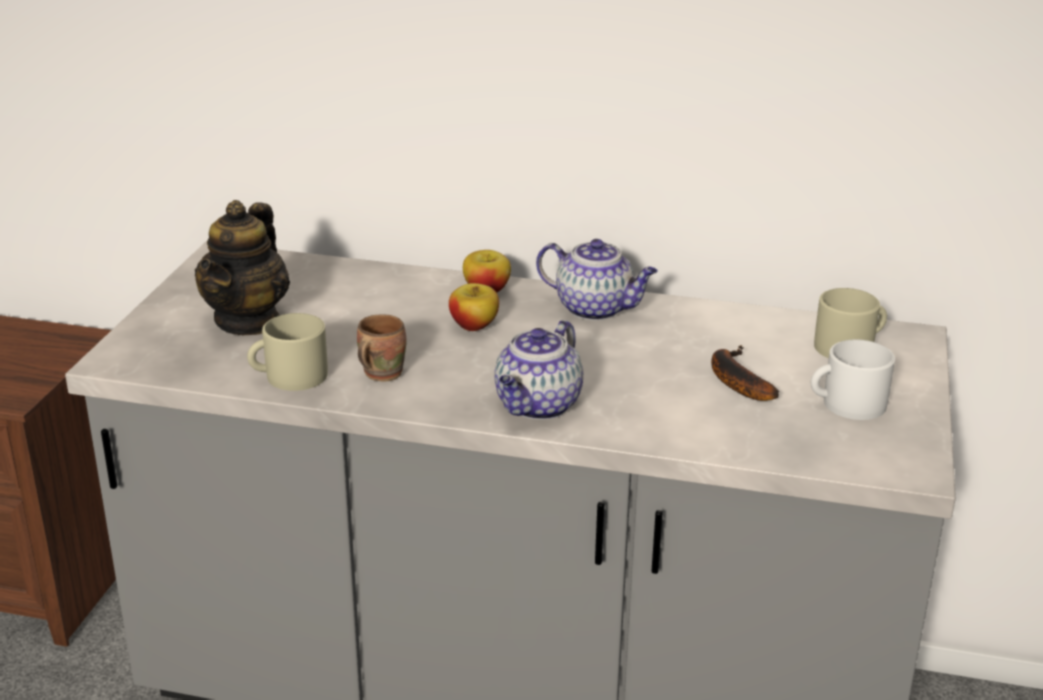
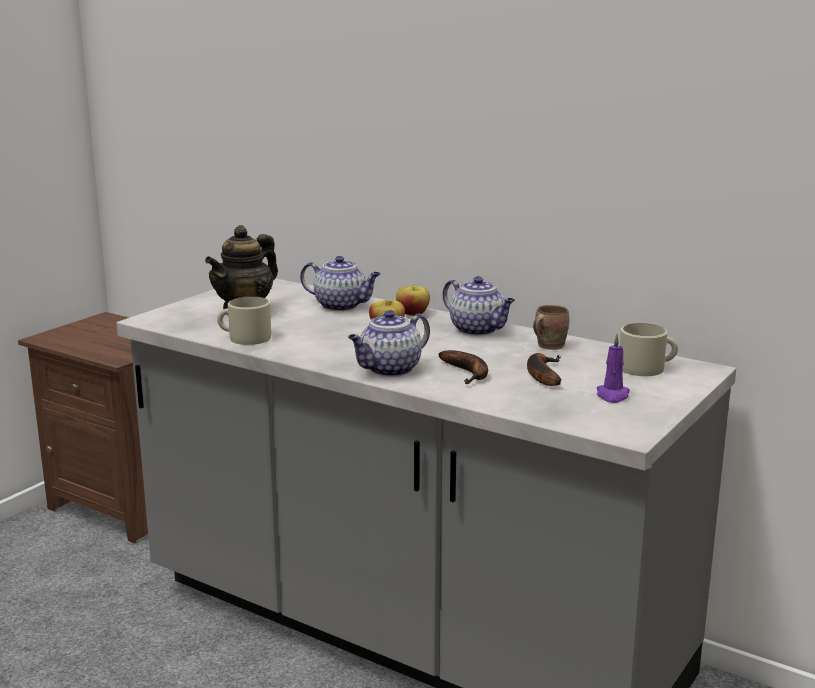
camera: 20 degrees right, 10 degrees down
(379, 289) = (342, 306): none -> teapot
(379, 373) = (302, 343): brown mug -> brown mug (548, 346)
(643, 393) = (468, 373): none -> banana
(846, 404) = (612, 395): white mug -> purple candle

